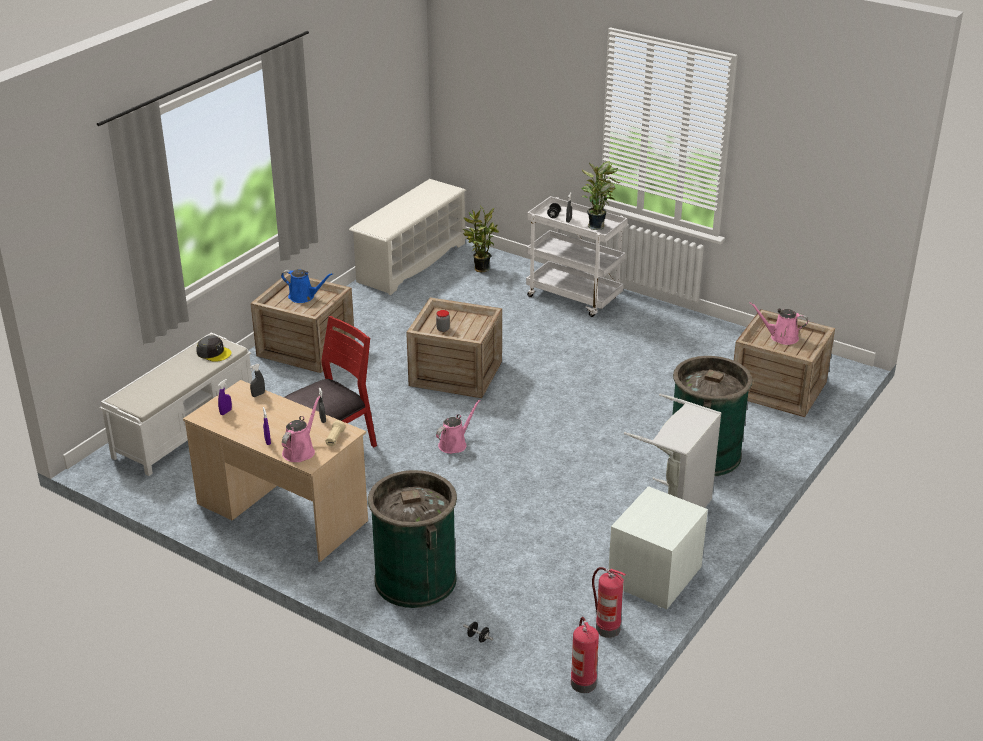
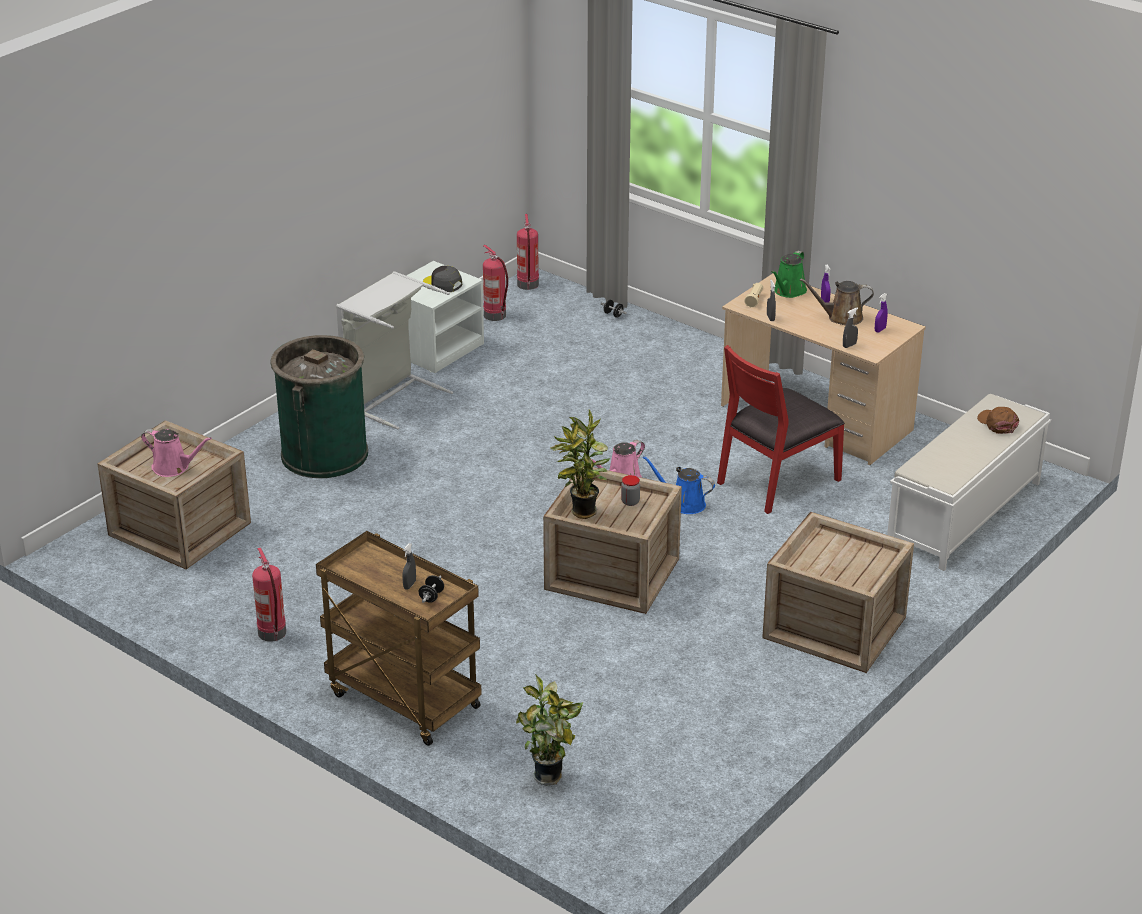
camera: 175 degrees left, 0 degrees up
(149, 388) = (997, 423): none -> brown cap
(214, 353) = (936, 466): grey cap -> grey cap (442, 284)
(257, 423) = (841, 317): none -> brown watering can
(300, 450) = (788, 291): pink watering can -> green watering can
(304, 297) = (838, 565): blue watering can -> blue watering can (684, 503)
(411, 262) = (676, 801): white shoe rack -> none
(415, 579) = (670, 357): green trash can -> none
(575, 298) = (401, 700): white cart -> brown cart
(597, 226) = (367, 571): potted plant -> potted plant (582, 513)
(670, 327) = (273, 633): none -> fire extinguisher

